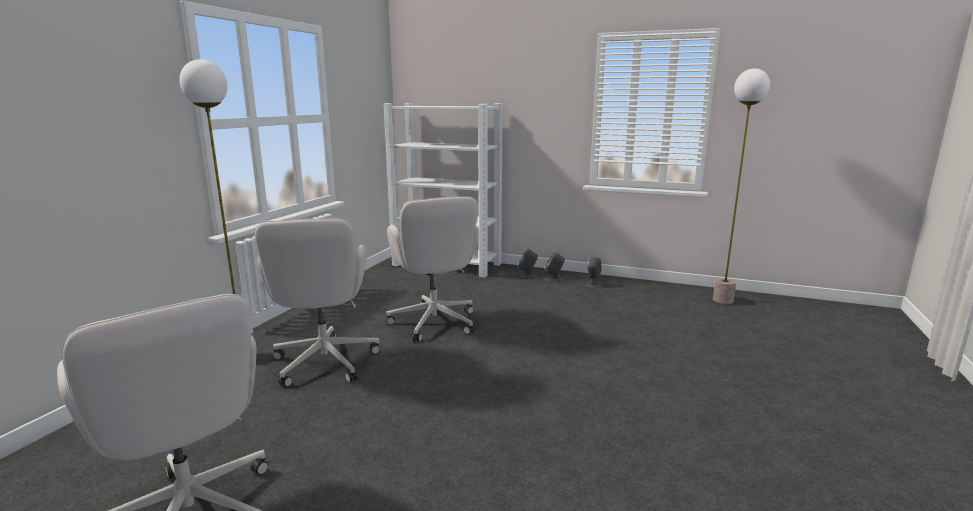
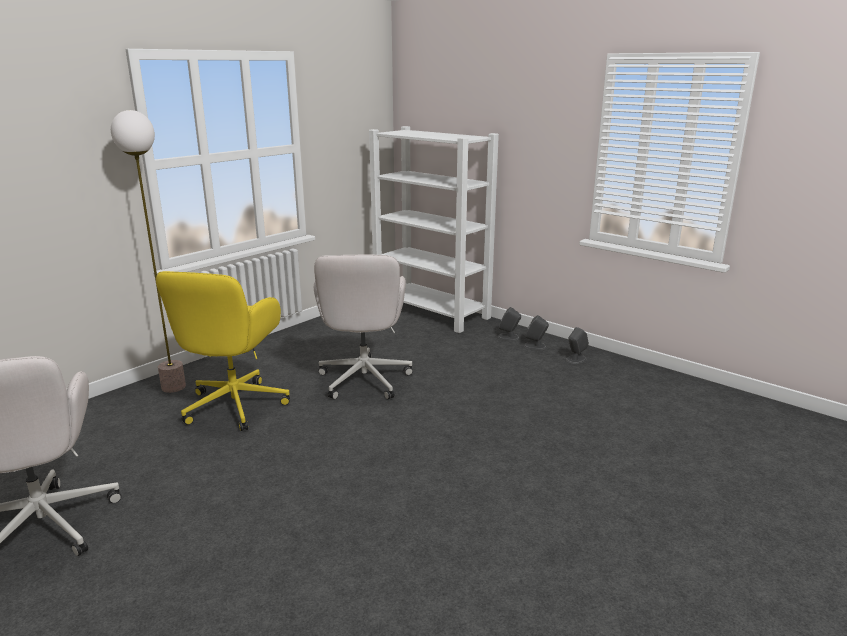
camera: 20 degrees right, 5 degrees up
(325, 362) = (235, 406): white office chair -> yellow office chair
(722, 300) = (723, 407): floor lamp -> none

